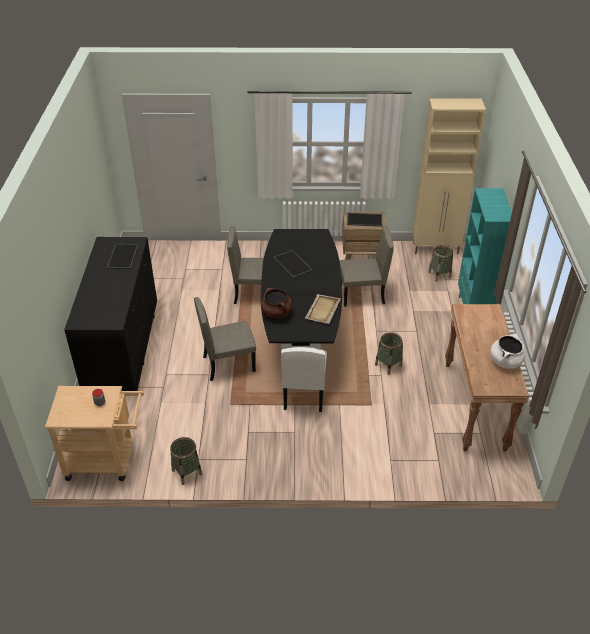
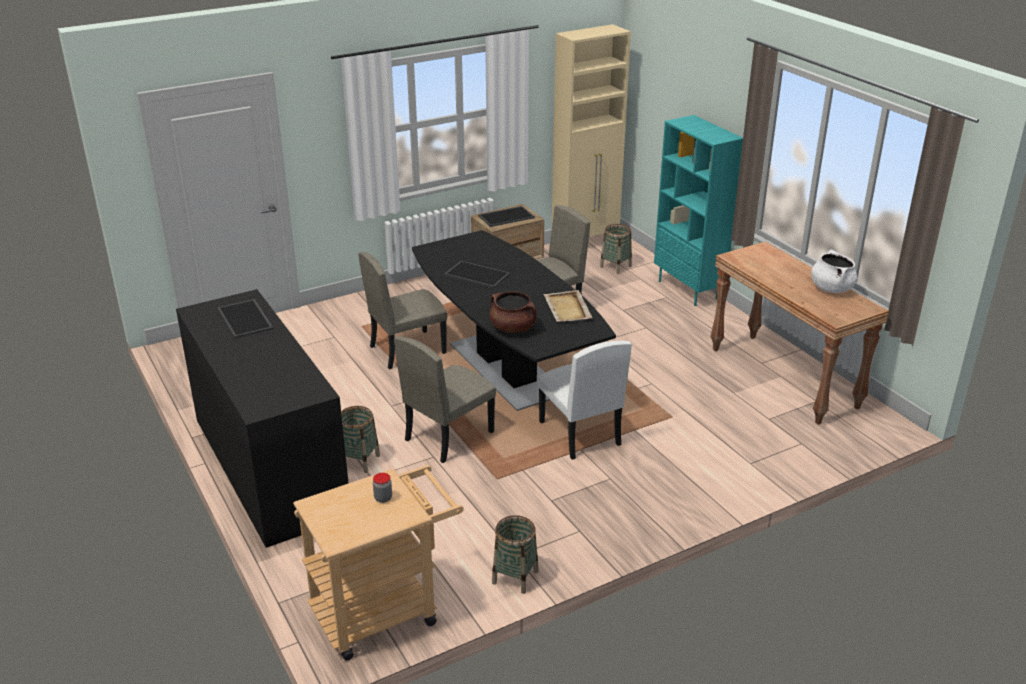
camera: 30 degrees left, 10 degrees down
(388, 365) = (649, 371): basket -> basket (359, 461)

